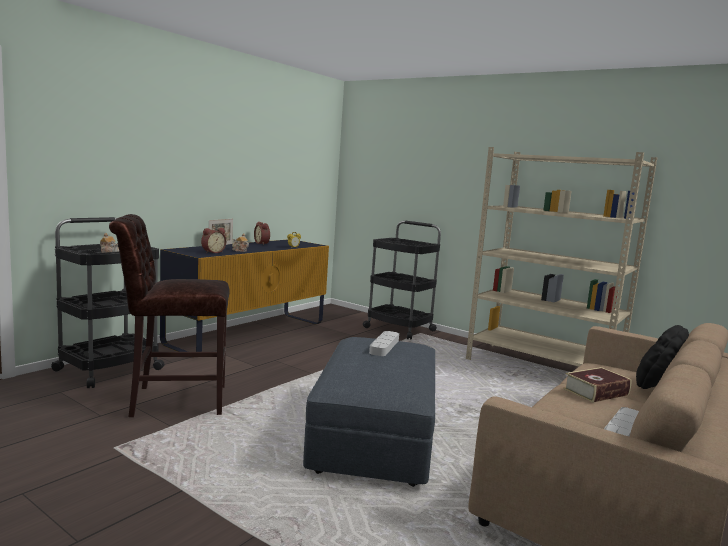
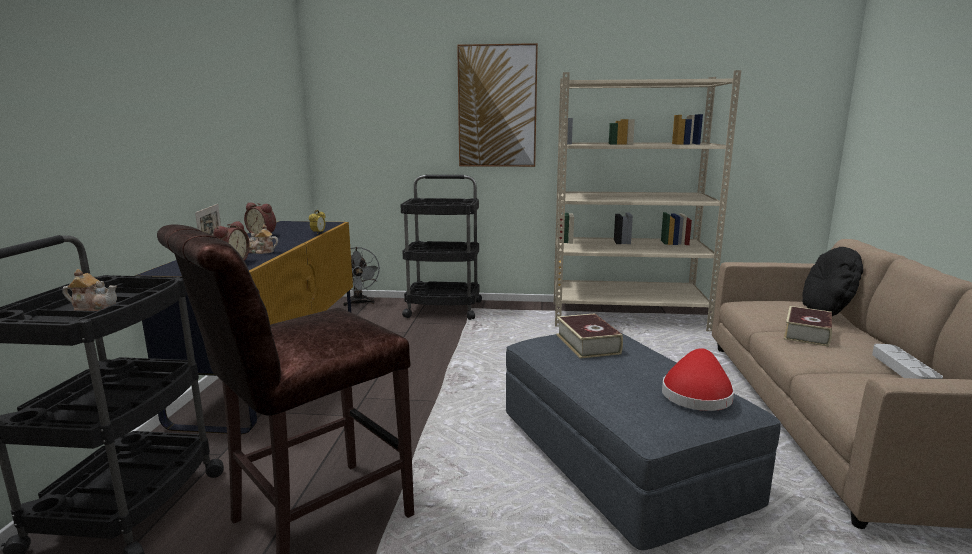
camera: 30 degrees left, 5 degrees up
(346, 312) = (358, 303): none -> grey fan
(384, 346) = (587, 344): grey tray -> book
(392, 383) = (696, 394): none -> red hat
(465, 172) = (497, 107): none -> picture

